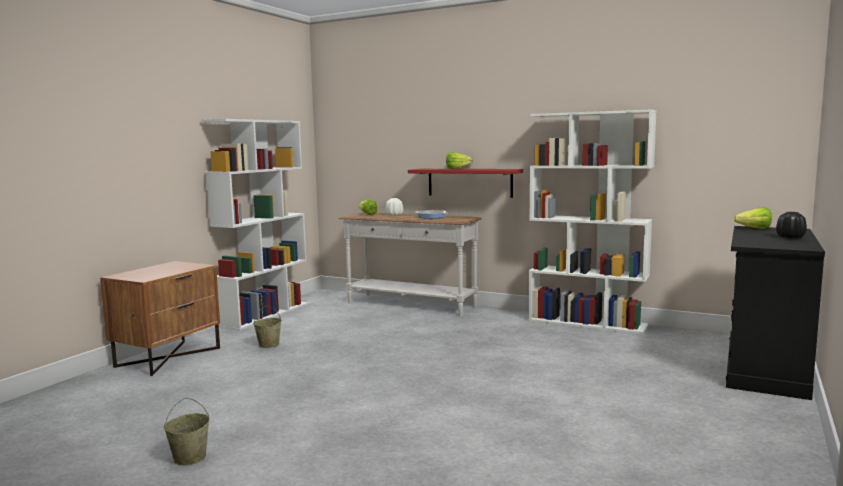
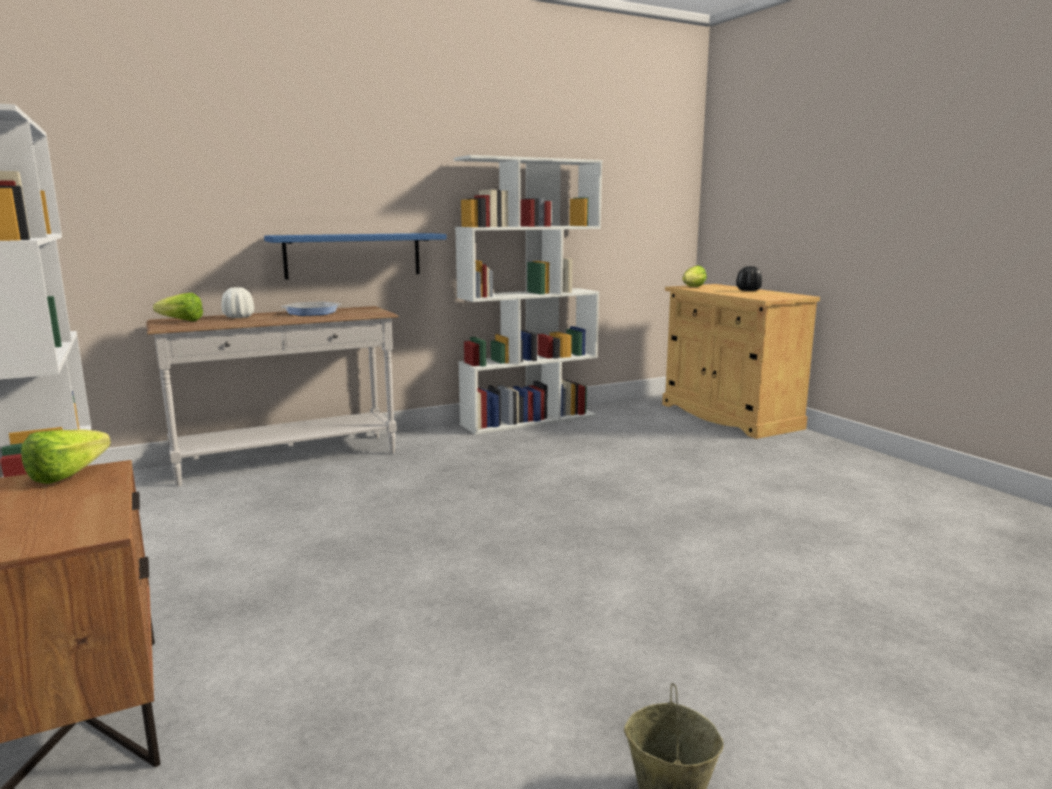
camera: 55 degrees left, 5 degrees up
(269, 344) = (237, 593): beige bucket -> none
(459, 168) = (344, 234): lettuce -> lettuce (75, 474)
(469, 182) = (353, 255): red shelf -> blue shelf
(765, 368) = (729, 416): black cabinet -> beige cabinet

